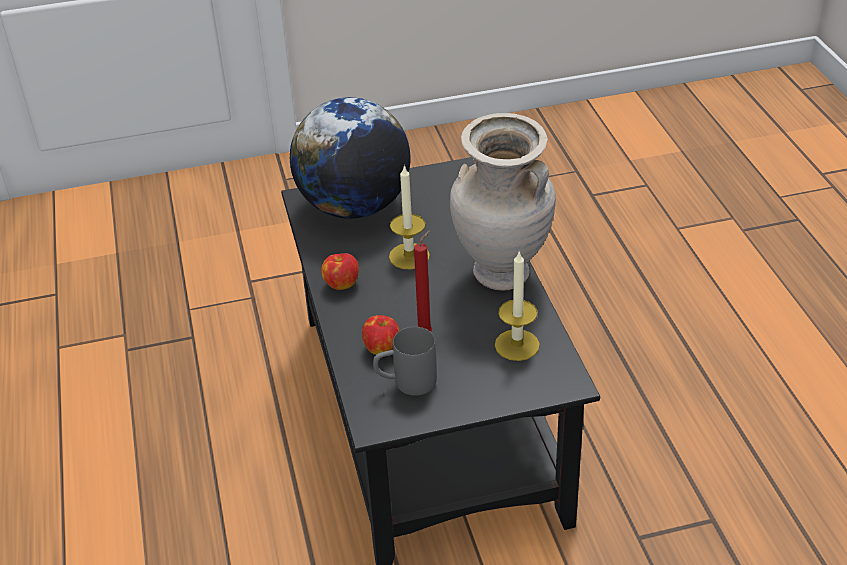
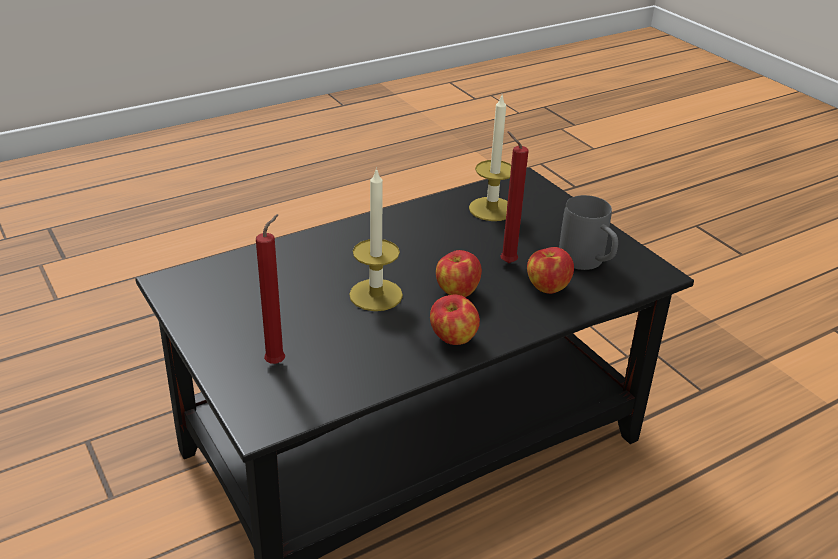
camera: 110 degrees left, 5 degrees down
(354, 207) = (278, 362): globe -> red candle
(396, 297) = (457, 291): none -> apple
(501, 276) = (388, 229): beige vase -> none

